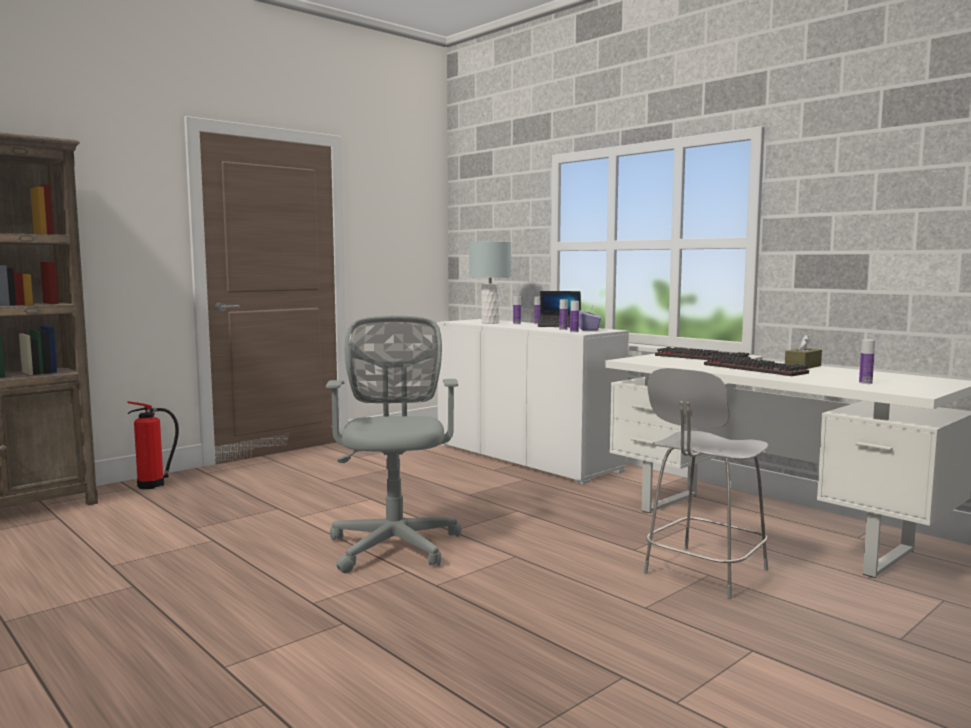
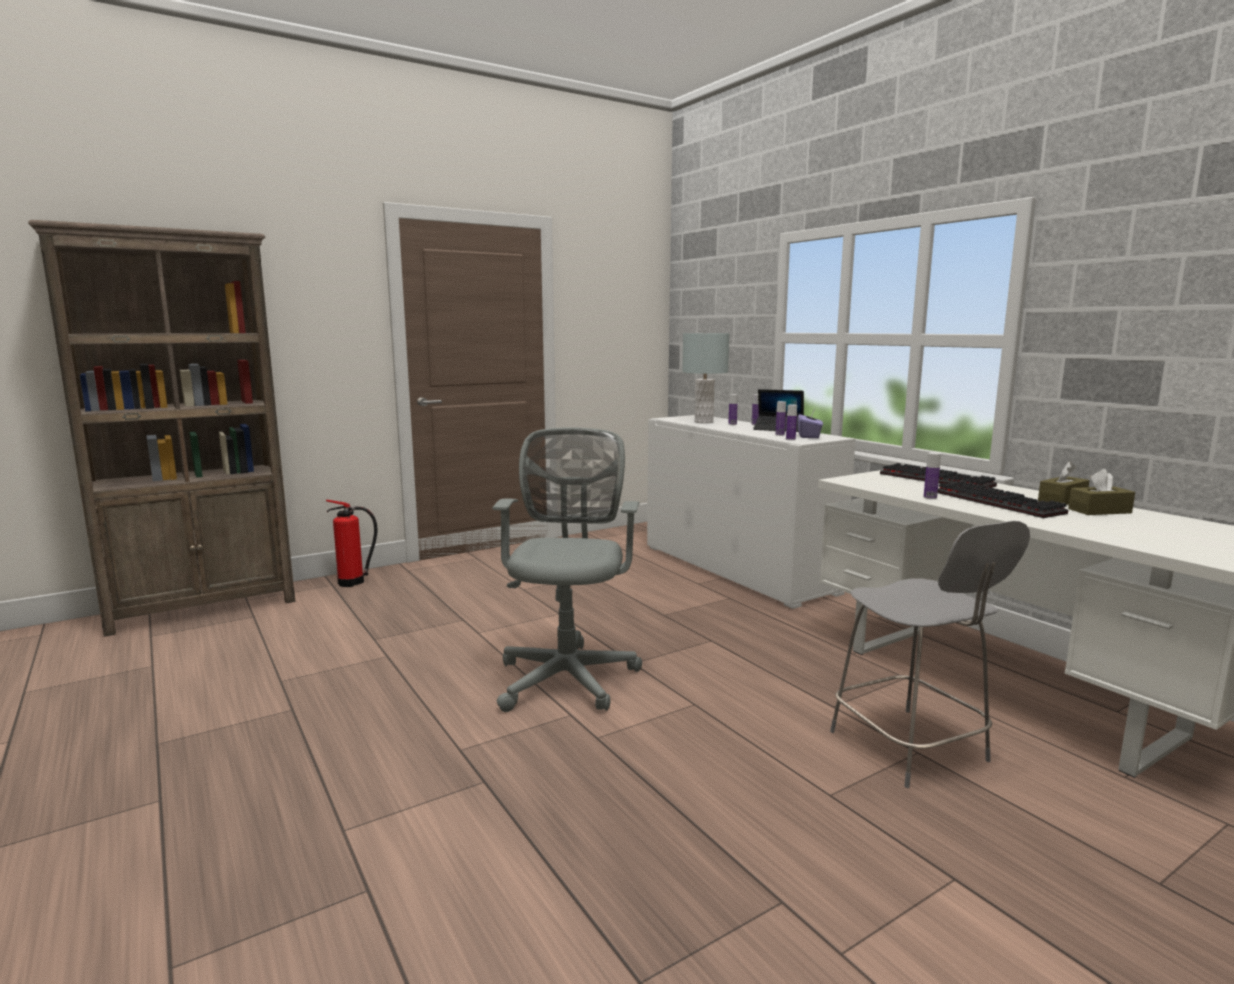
camera: 10 degrees right, 5 degrees up
(703, 573) = (911, 749): grey chair -> grey chair turned 75 degrees counterclockwise
(832, 371) = (1099, 511): none -> brown tissue box
(865, 383) = (1142, 535): bottle -> bottle (930, 497)

